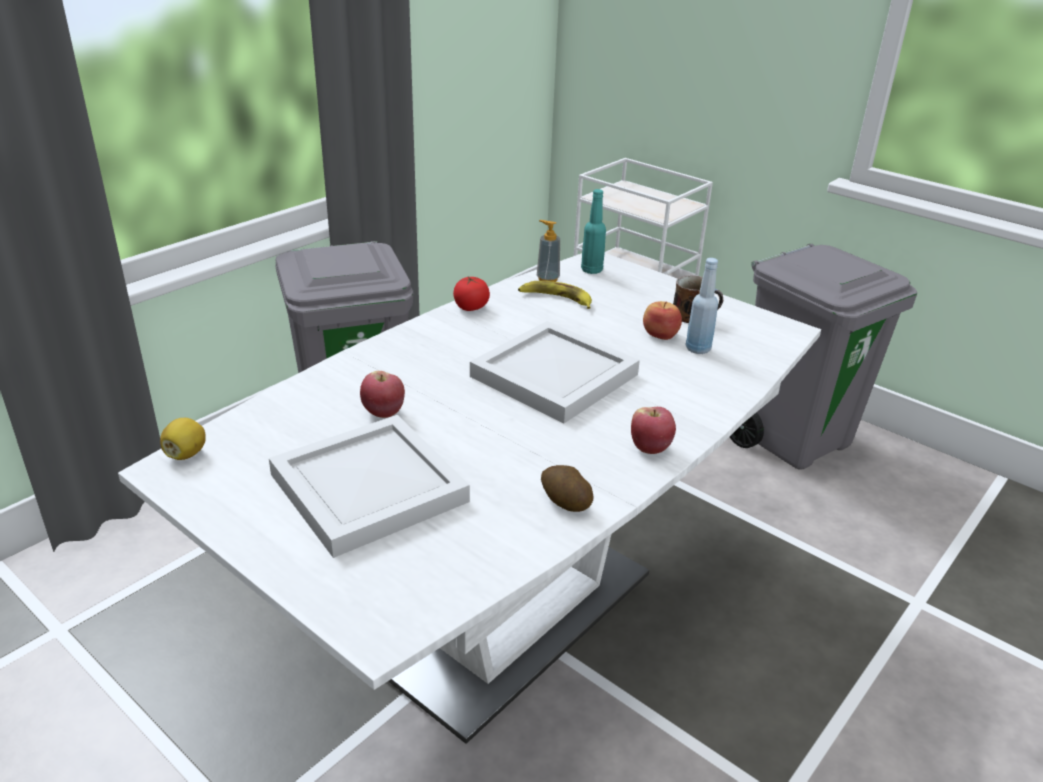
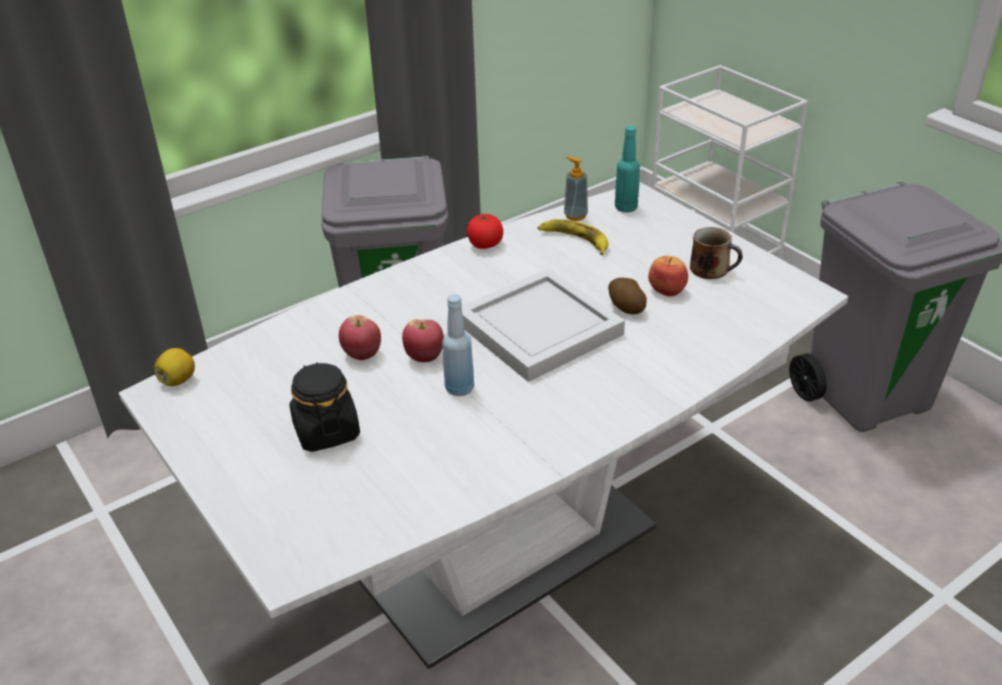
camera: 15 degrees right, 5 degrees up
(372, 488) = (326, 431): white tray -> black jar
(564, 502) = (496, 464): potato -> potato (625, 307)
(650, 448) = (602, 417): apple -> apple (425, 357)
(698, 349) = (699, 310): blue bottle -> blue bottle (459, 388)

